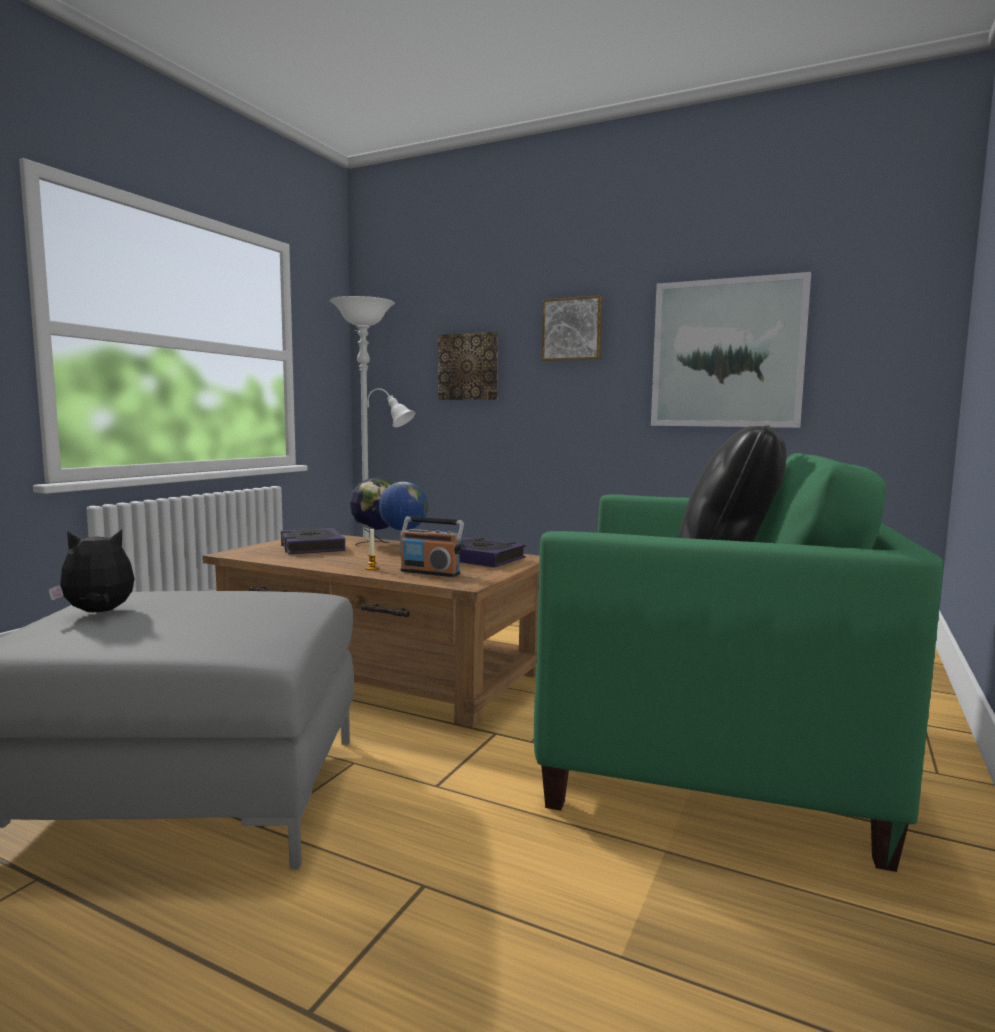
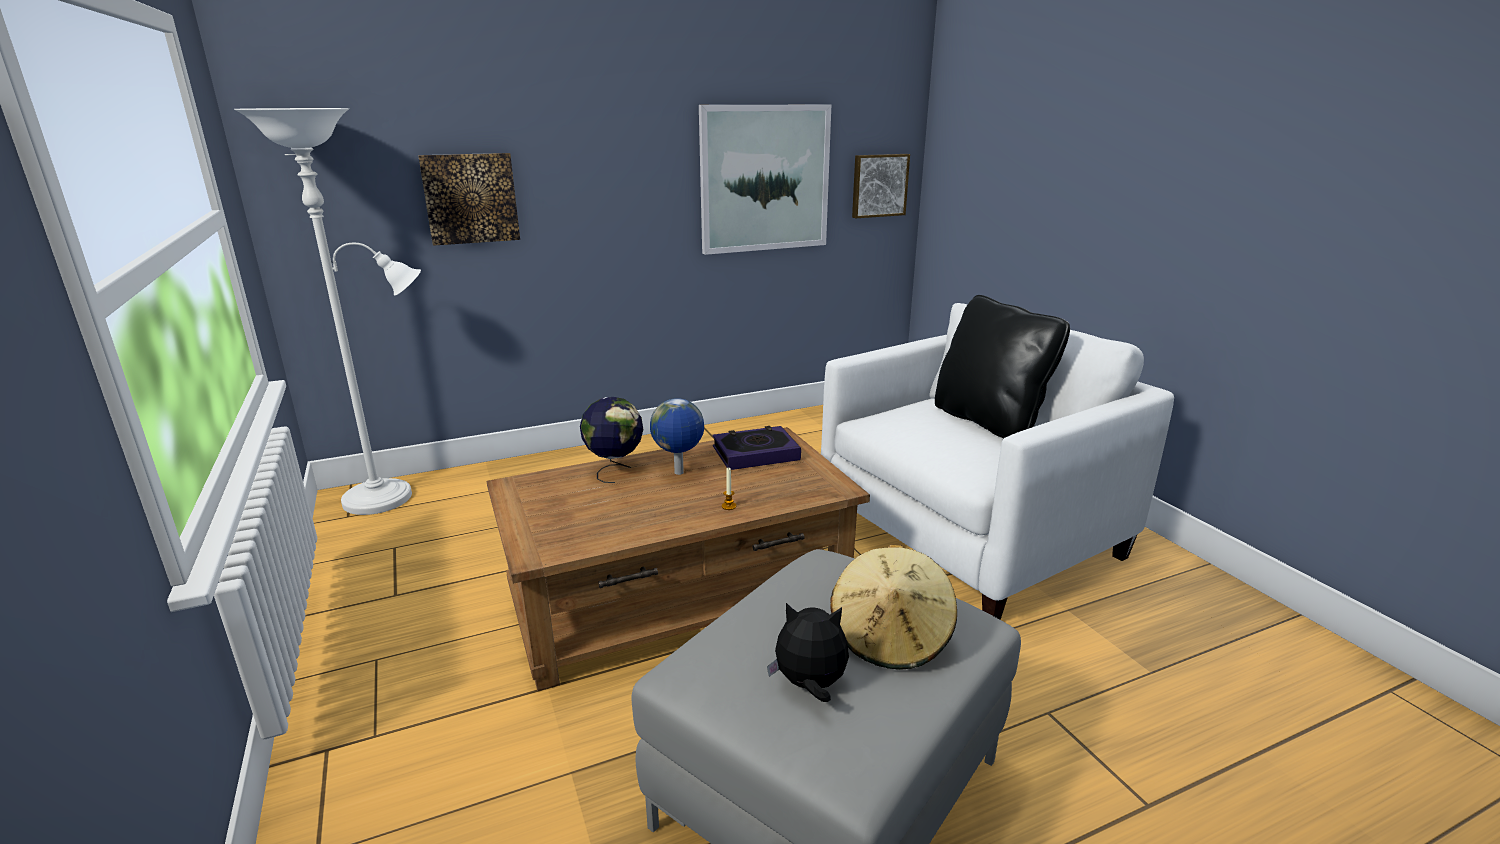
camera: 50 degrees left, 15 degrees up
(98, 613) = (810, 686): plush toy -> plush toy turned 75 degrees clockwise
(194, 619) = (891, 637): none -> beige hat
(311, 547) = (578, 505): book -> none
(430, 572) = (781, 488): radio -> none
(572, 329) = (608, 151): picture -> picture (879, 185)
(707, 749) = (968, 535): green armchair -> white armchair

